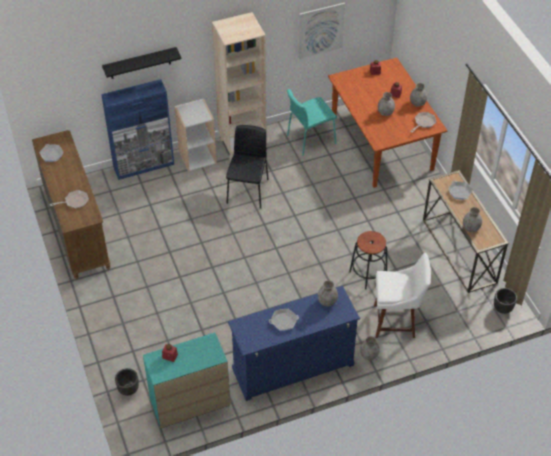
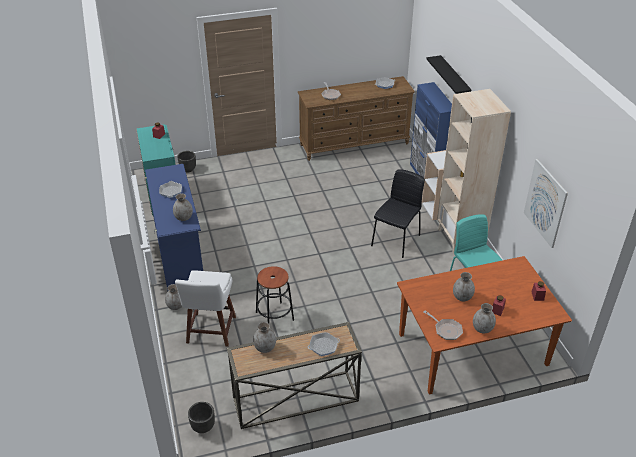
camera: 95 degrees right, 10 degrees down
(248, 190) = (396, 239): black chair -> black chair turned 75 degrees counterclockwise

